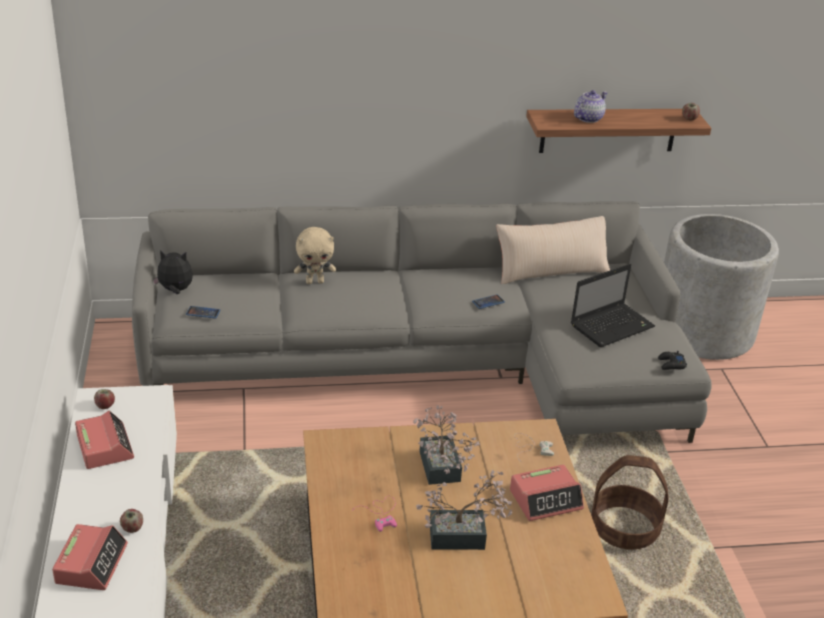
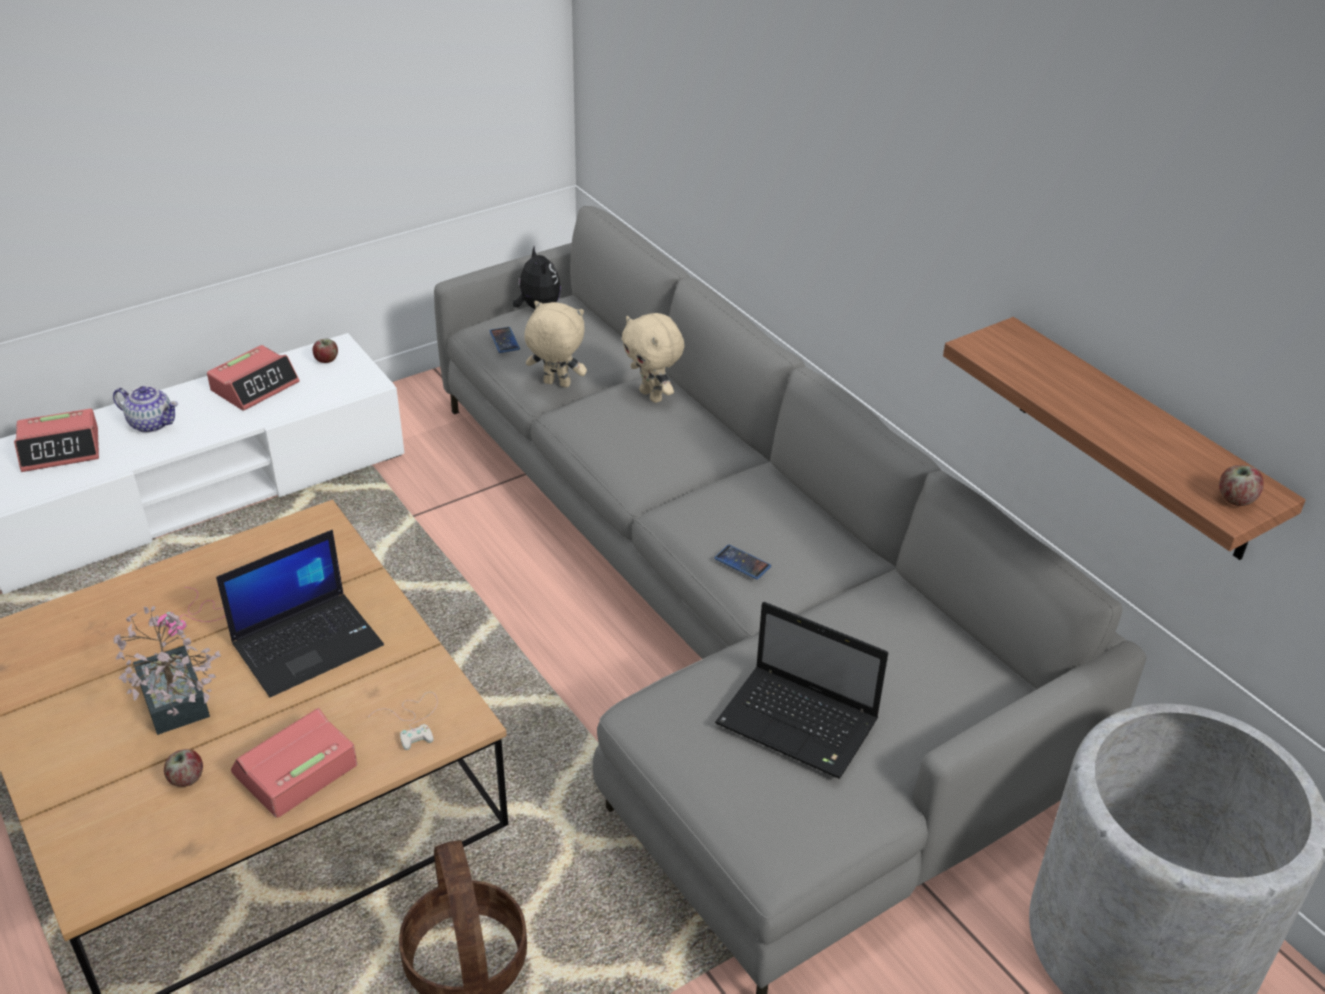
camera: 65 degrees right, 5 degrees up
(132, 528) = (126, 454): apple -> apple (186, 779)
(269, 310) = (556, 384): none -> beige plush toy
(440, 471) = (308, 643): potted plant -> laptop
(546, 499) = (295, 770): alarm clock -> alarm clock turned 90 degrees clockwise
(551, 271) = (914, 609): beige pillow -> none
(588, 118) = (1064, 382): teapot -> teapot (152, 423)
(671, 364) = (747, 835): black game controller -> none

